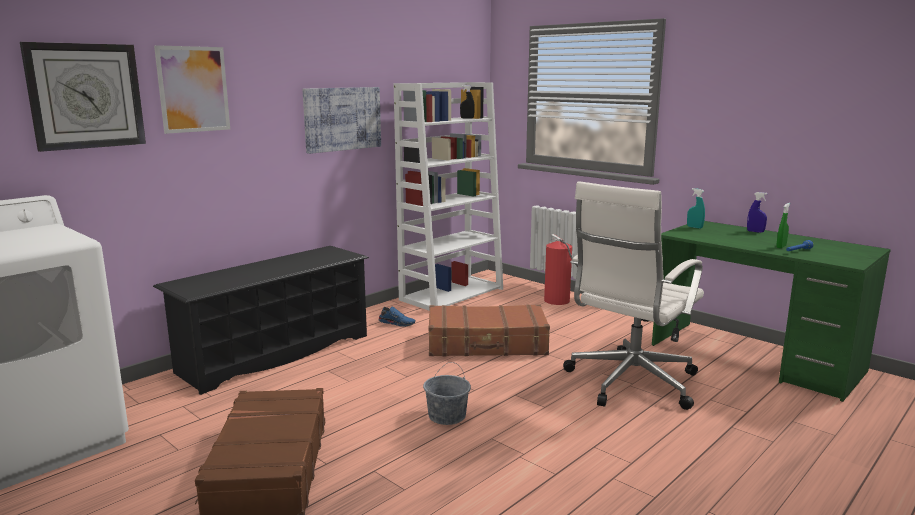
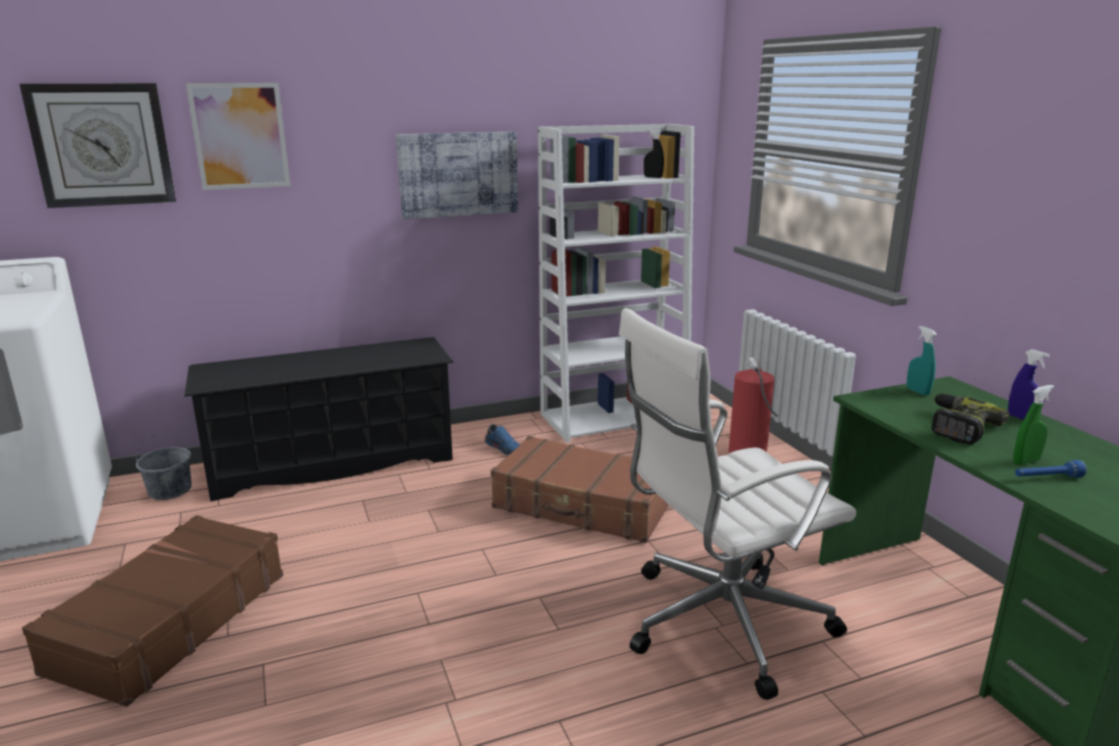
camera: 25 degrees right, 5 degrees up
(447, 416) = (424, 606): grey bucket -> grey bucket (170, 490)
(734, 238) = (957, 427): none -> power drill

